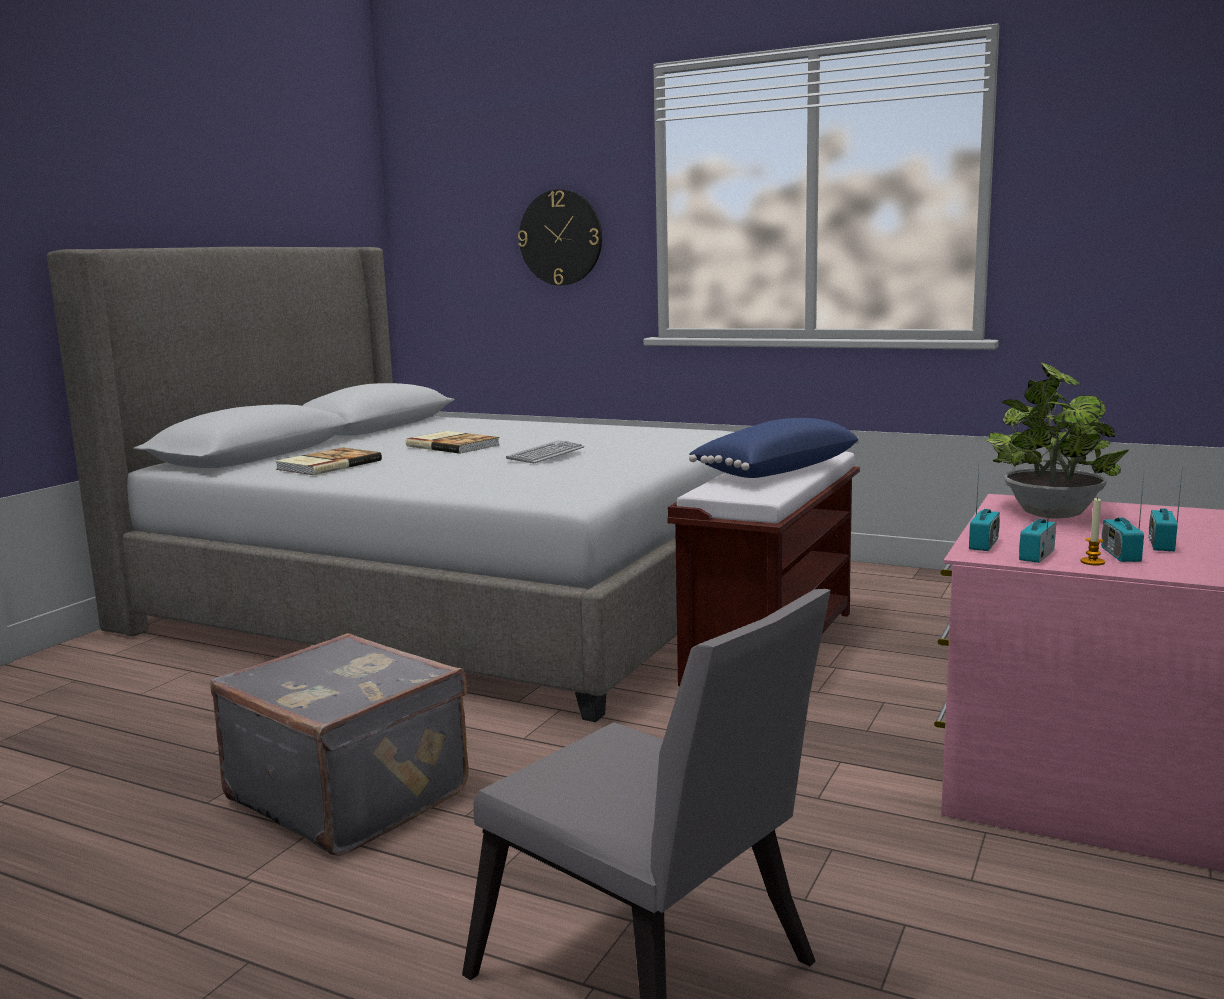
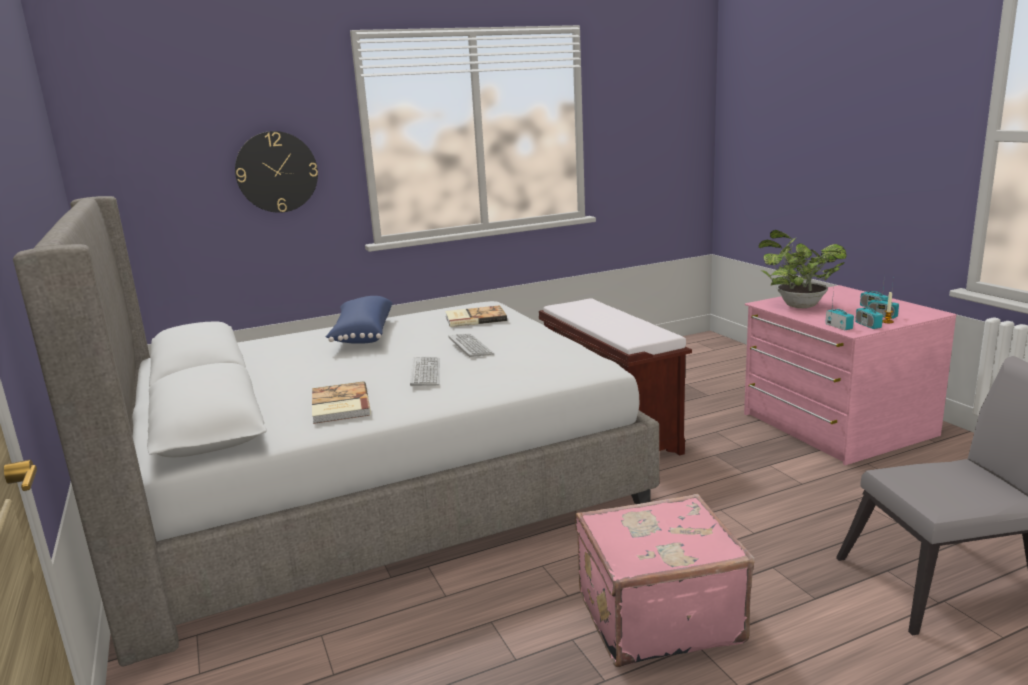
camera: 50 degrees left, 5 degrees up
(351, 794) = (656, 615): grey suitcase -> pink suitcase
(446, 462) = (425, 372): none -> keyboard
(453, 445) = (365, 361): book -> book (475, 318)
(774, 471) = (607, 319): blue pillow -> blue pillow (362, 334)

